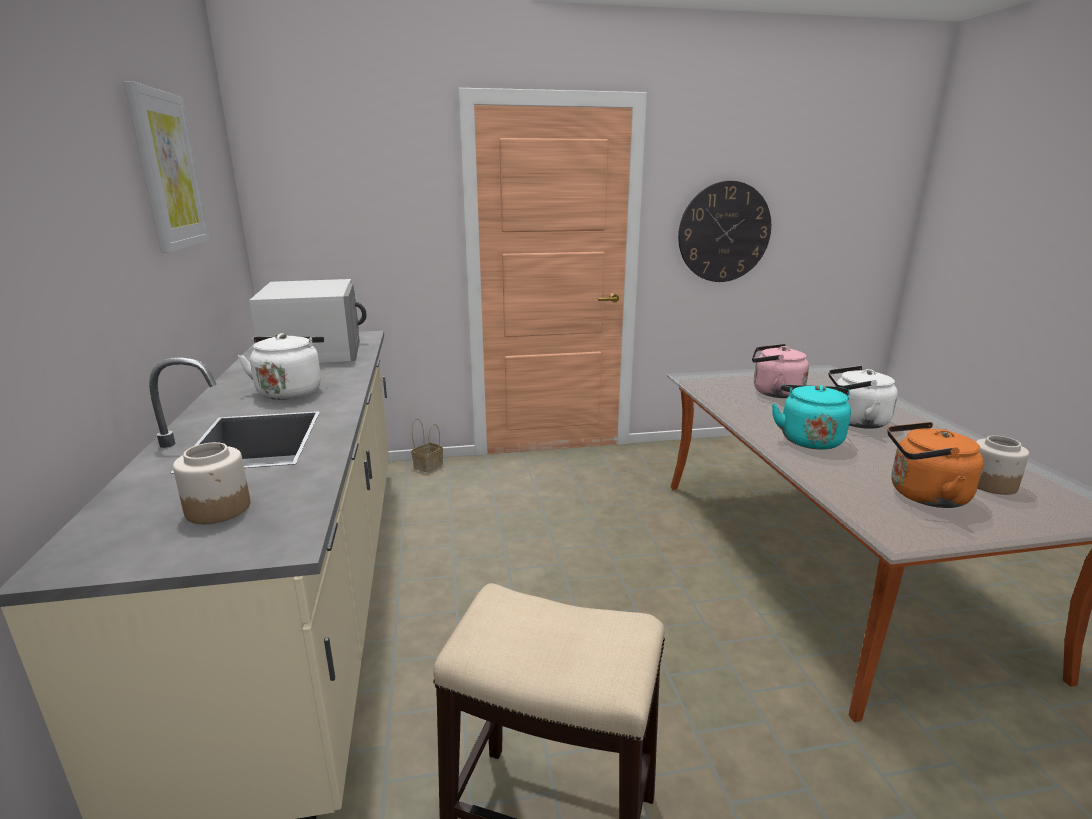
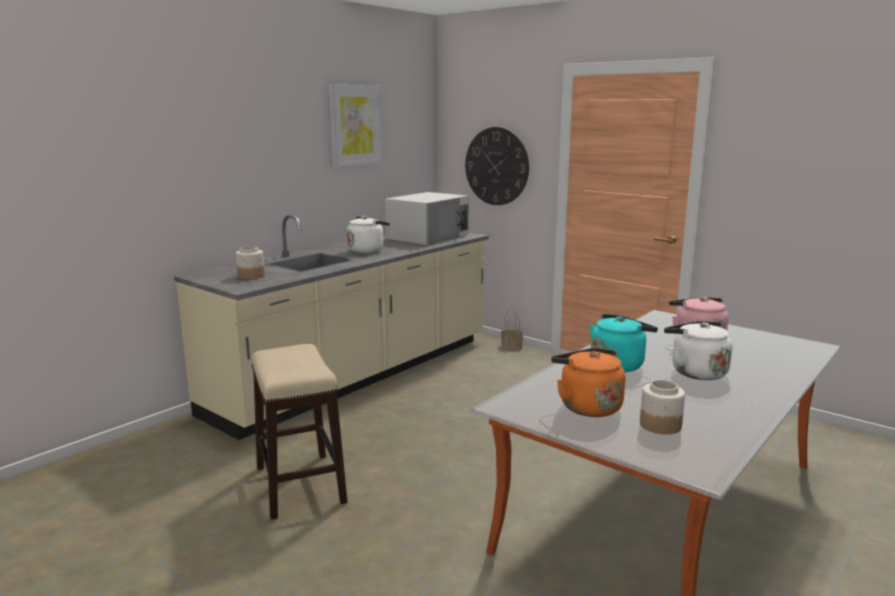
camera: 50 degrees right, 5 degrees down
(724, 232) = (794, 190): wall clock -> wall clock (496, 166)

